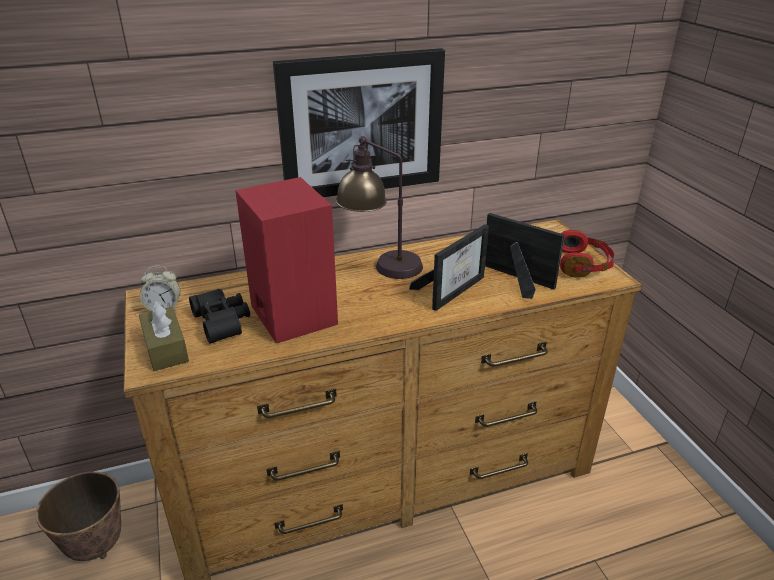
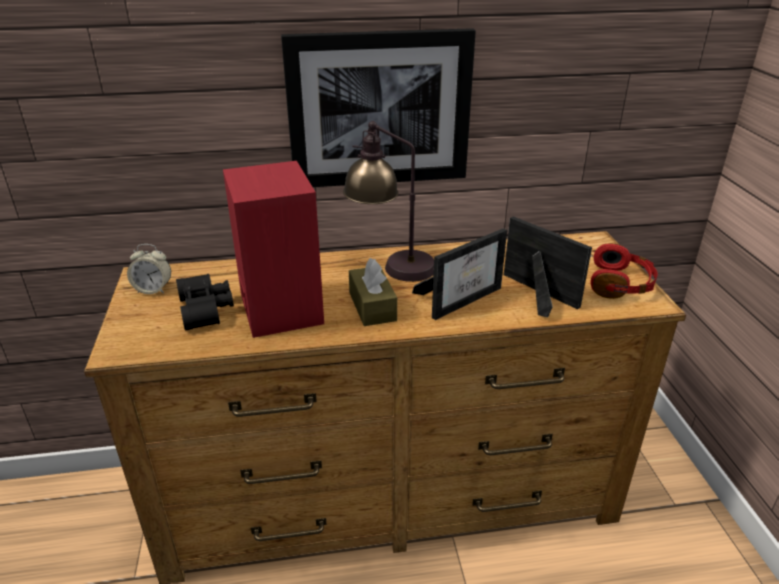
camera: 10 degrees right, 0 degrees up
(95, 545) = (83, 523): planter -> none
(166, 348) = (140, 331): brown tissue box -> brown tissue box (372, 306)

